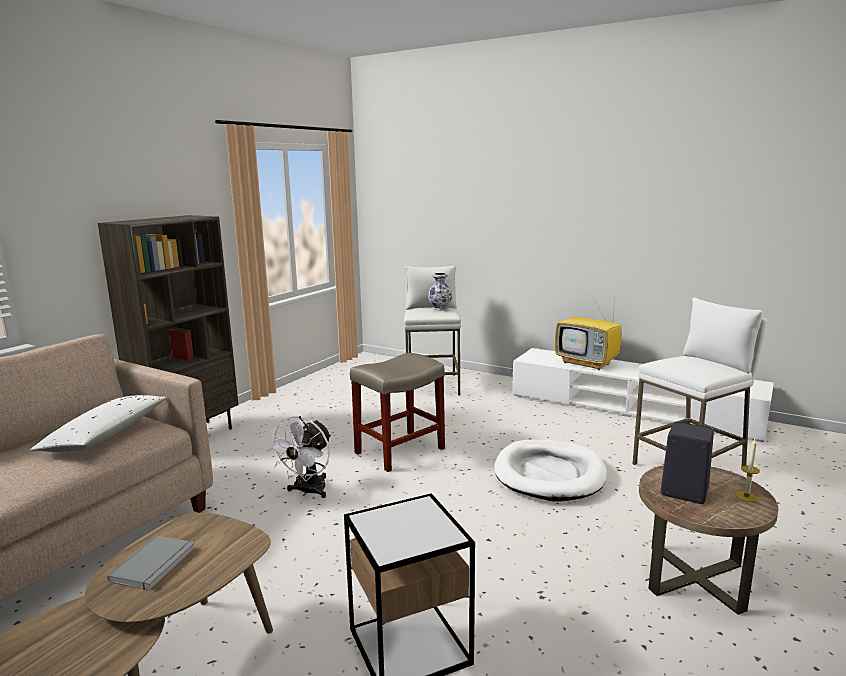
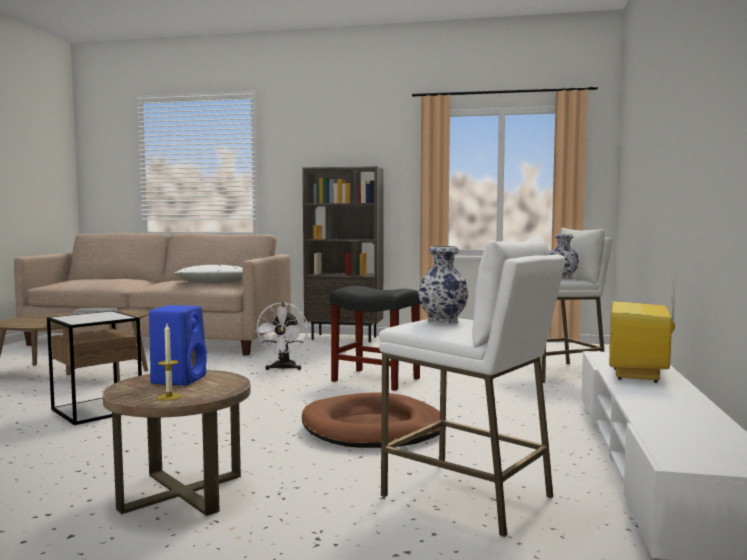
camera: 70 degrees right, 10 degrees down
(308, 492) = (283, 369): white fan -> white fan turned 90 degrees counterclockwise
(399, 451) = (374, 379): beige stool -> black stool
(549, 474) = (373, 428): white dog bed -> brown dog bed
(682, 491) = (179, 379): black speaker -> blue speaker
(688, 366) = (443, 321): none -> vase

